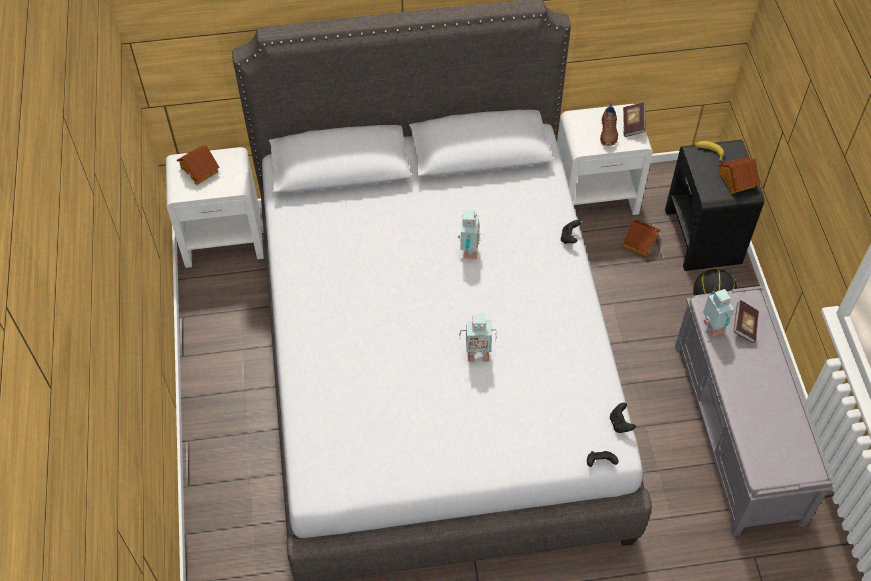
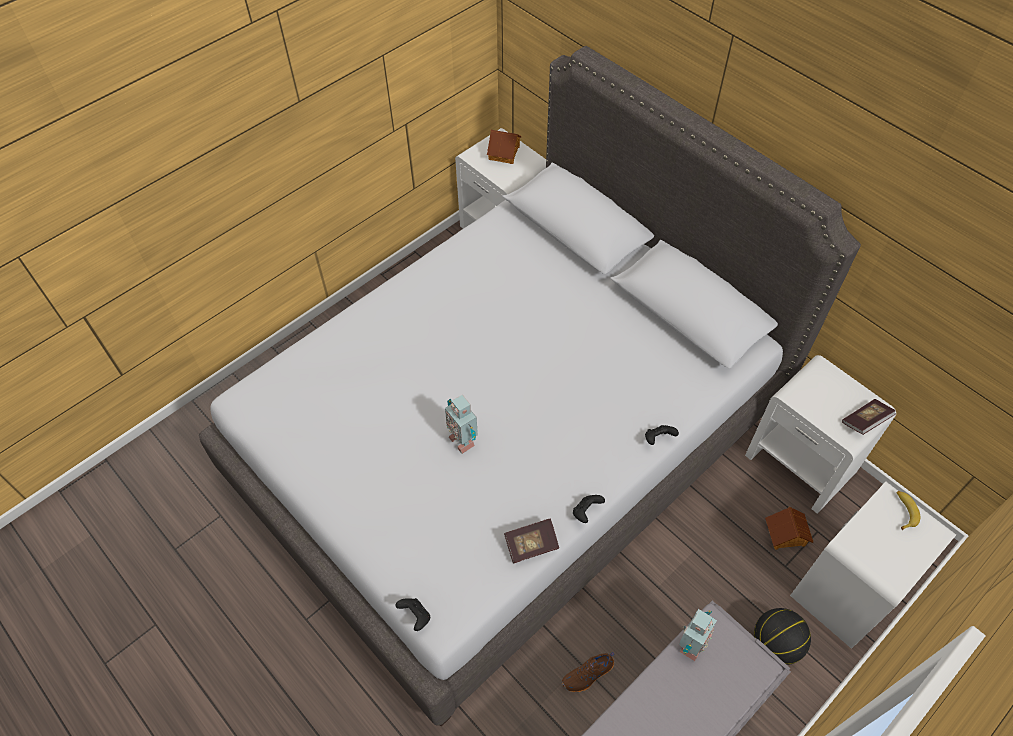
camera: 55 degrees right, 0 degrees up
(468, 251) = (570, 367): toy robot -> none
(609, 132) = (833, 406): brown shoe -> brown shoe (588, 675)
(620, 424) = (474, 610): black game controller -> black game controller (586, 512)
(703, 237) = (848, 590): black nightstand -> white nightstand
(736, 180) = (894, 559): toy house -> none
(744, 326) = (720, 678): book -> book (531, 545)

